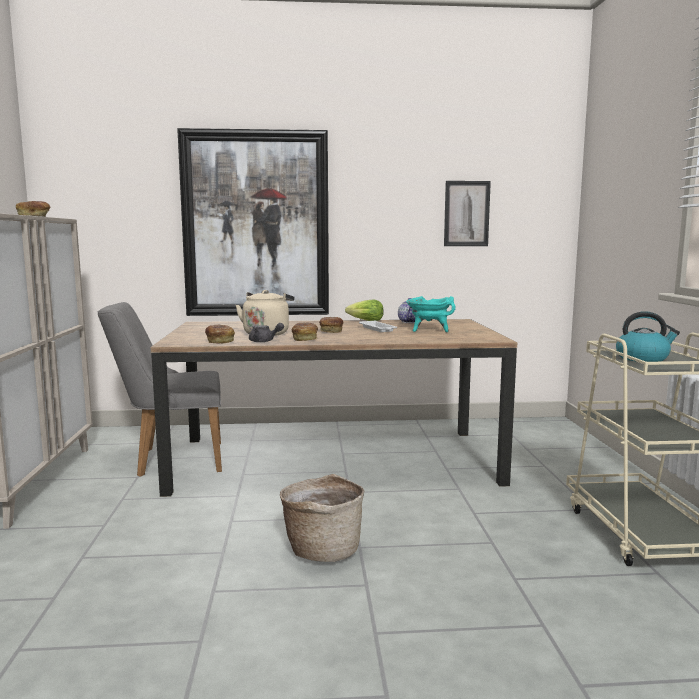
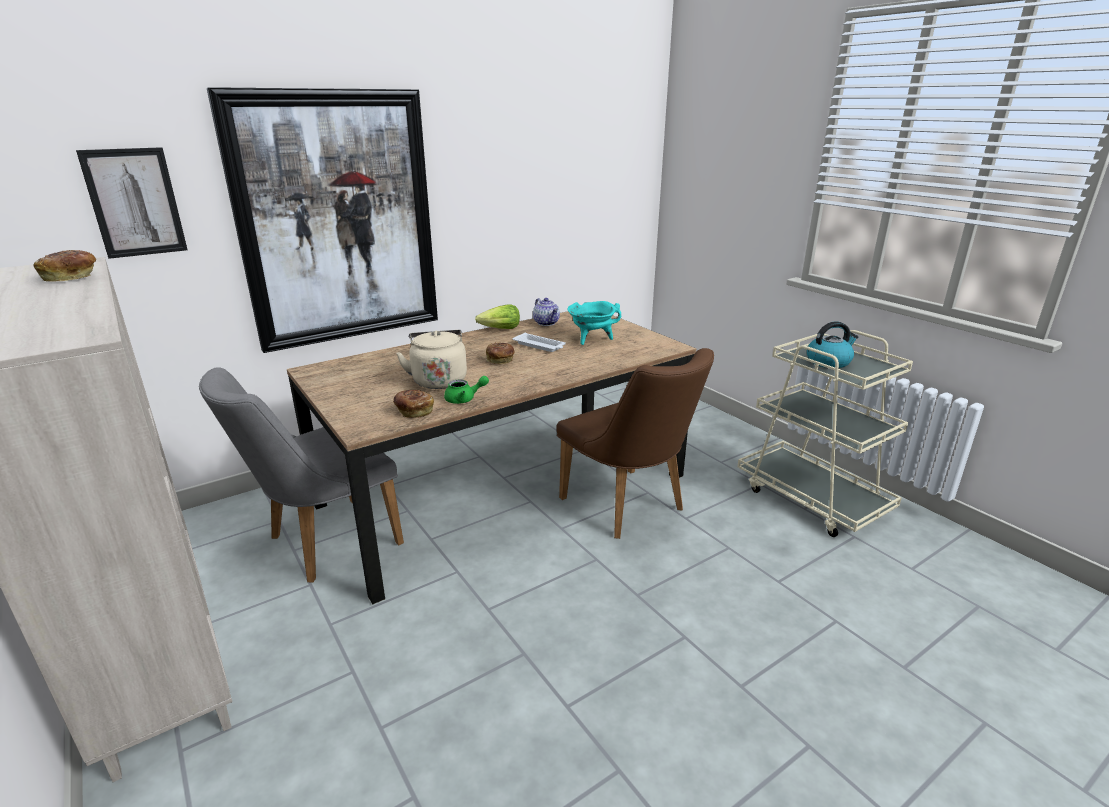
camera: 30 degrees left, 15 degrees up
(264, 341) = (464, 399): grey teapot -> green teapot
(305, 339) = (500, 384): bread -> none
(322, 549) = (609, 610): basket -> none
(427, 494) = (630, 508): none -> brown chair
(466, 213) = (567, 186): picture -> picture (135, 203)

